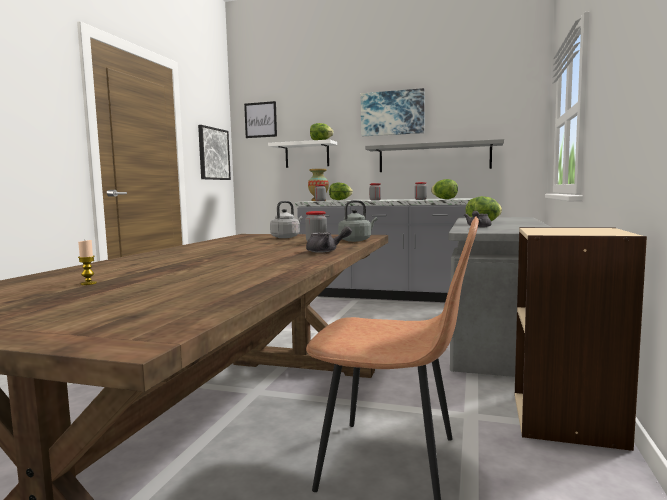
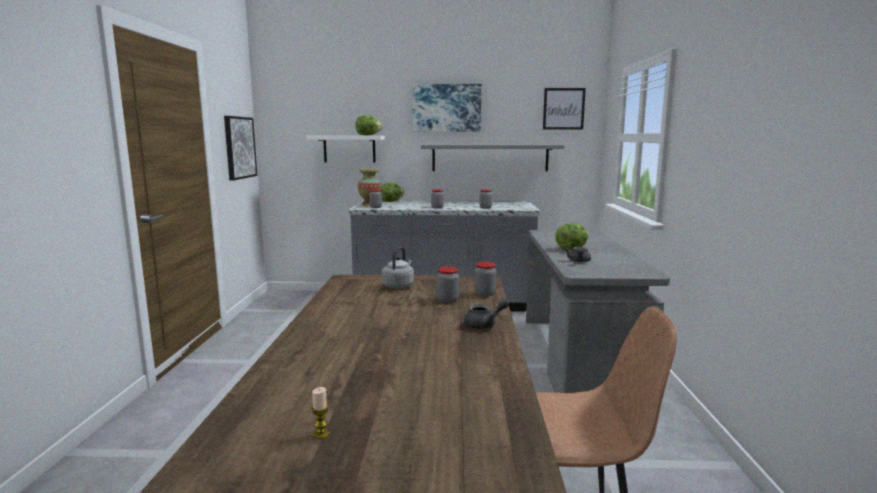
camera: 15 degrees left, 5 degrees up
(260, 120) = (292, 105): picture -> picture (563, 109)
(356, 240) = (485, 294): grey kettle -> jar
(444, 199) = (508, 206): lettuce -> none
(568, 420) = (686, 456): beige bookcase -> none

